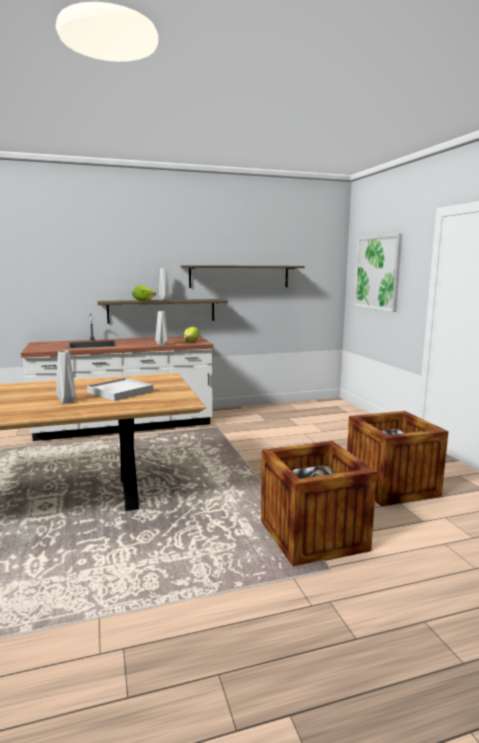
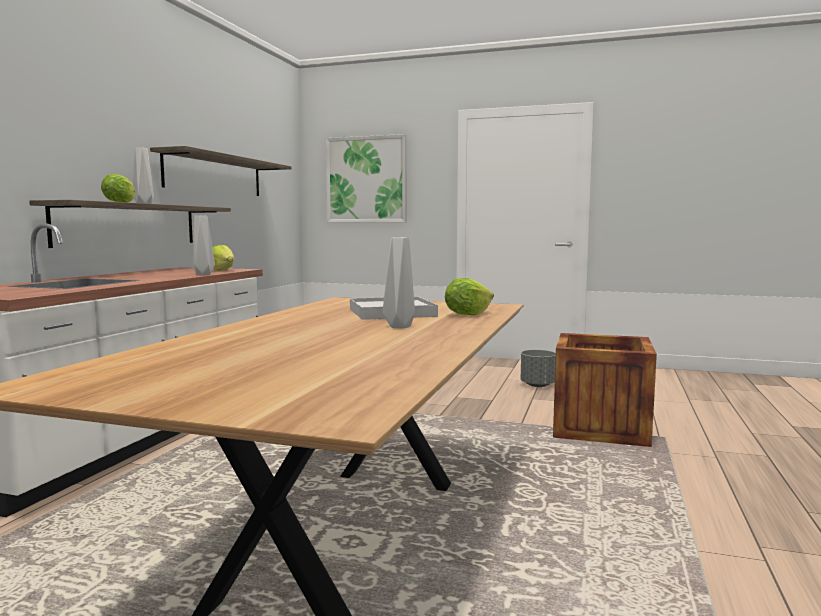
camera: 55 degrees left, 5 degrees down
(131, 404) = (467, 314): none -> lettuce
(391, 485) = (538, 385): crate -> grey planter

